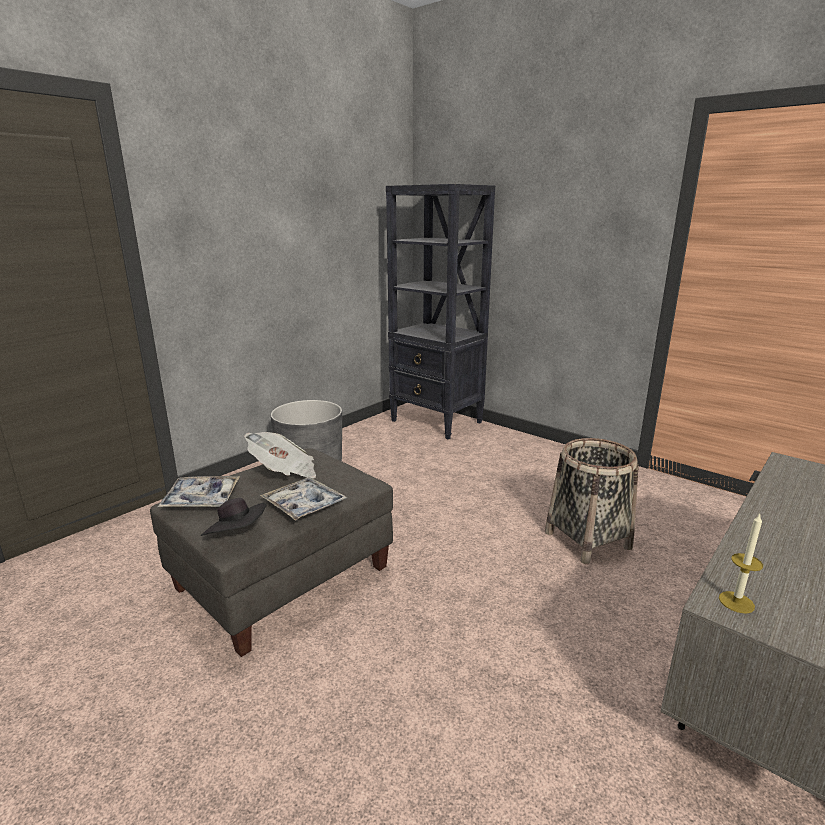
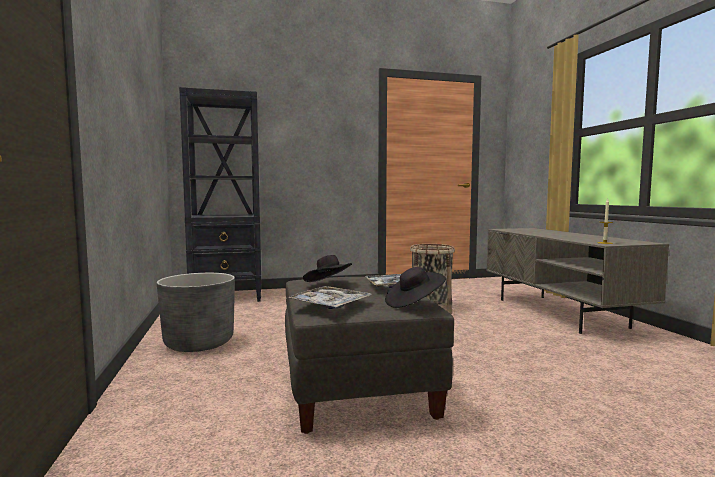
camera: 55 degrees left, 15 degrees down
(284, 472) = (328, 285): newspaper -> black hat

